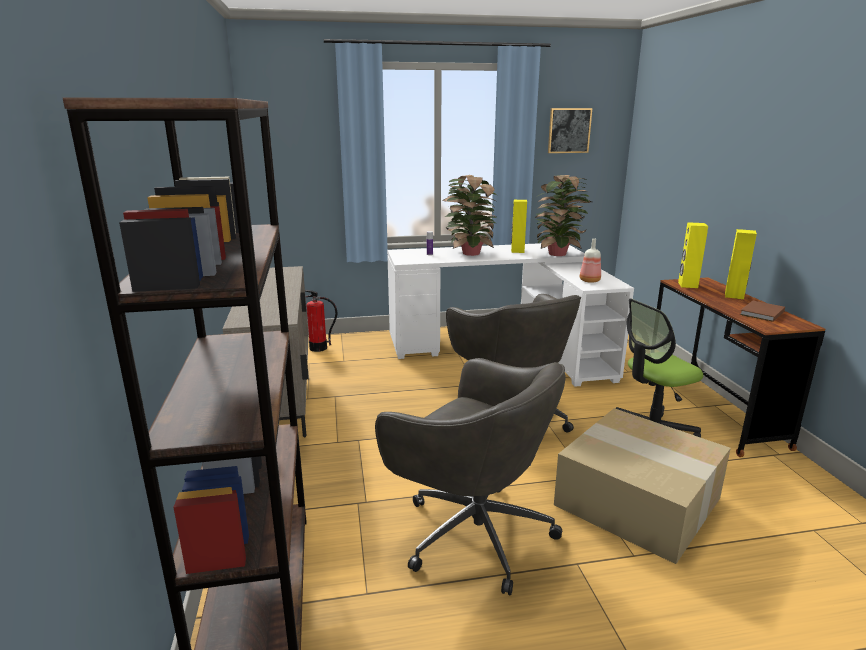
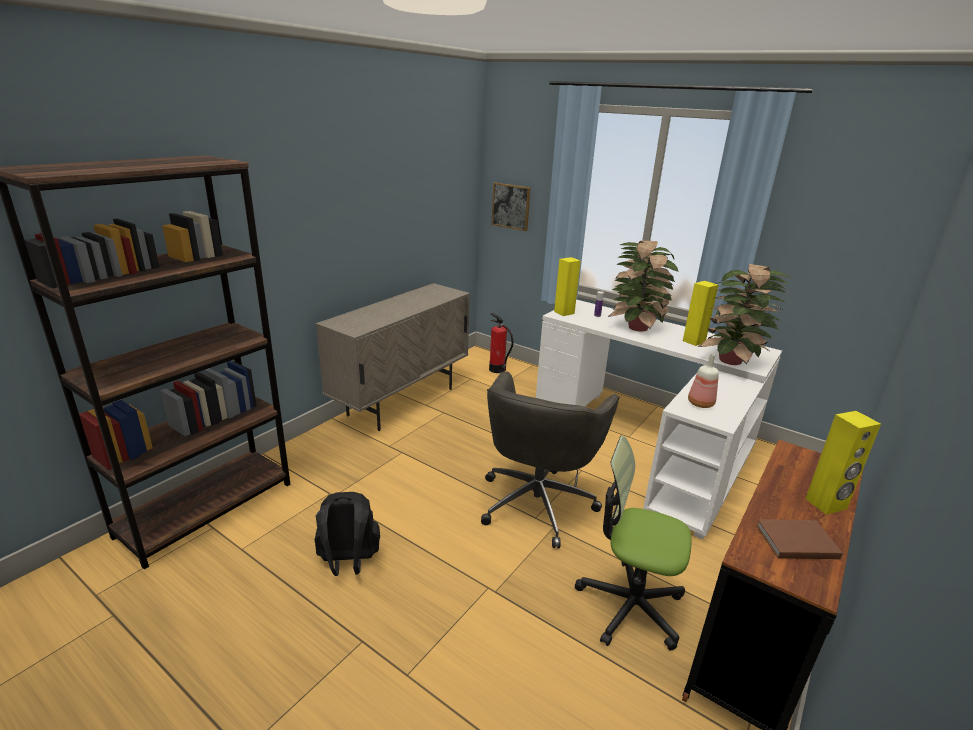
camera: 45 degrees right, 5 degrees up
(473, 532) = (348, 563): grey office chair -> black backpack
(569, 130) = (831, 207): picture -> picture (511, 206)
(640, 501) = (496, 646): cardboard box -> none
(687, 285) = (796, 461): yellow speaker -> yellow speaker (564, 312)

